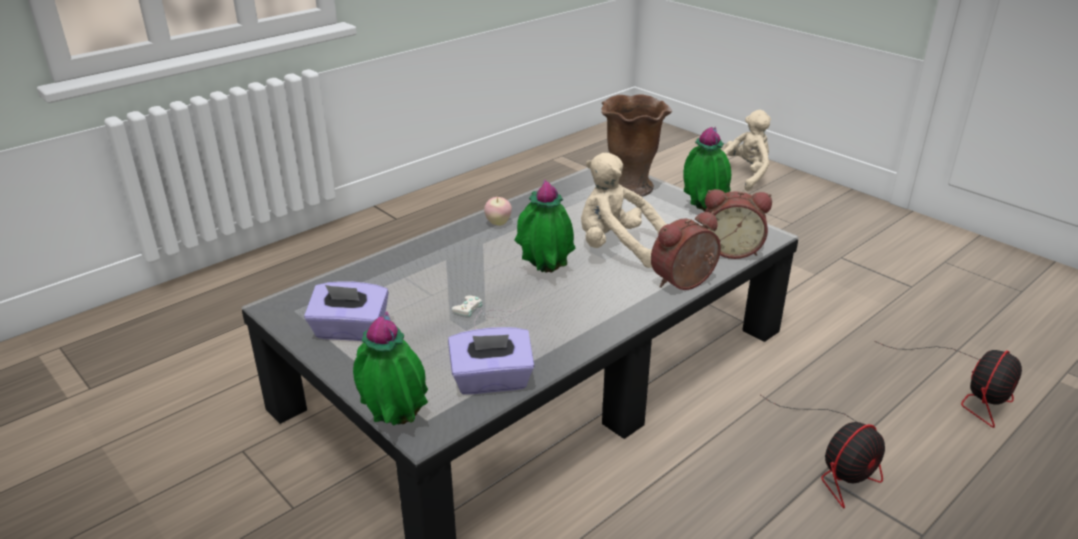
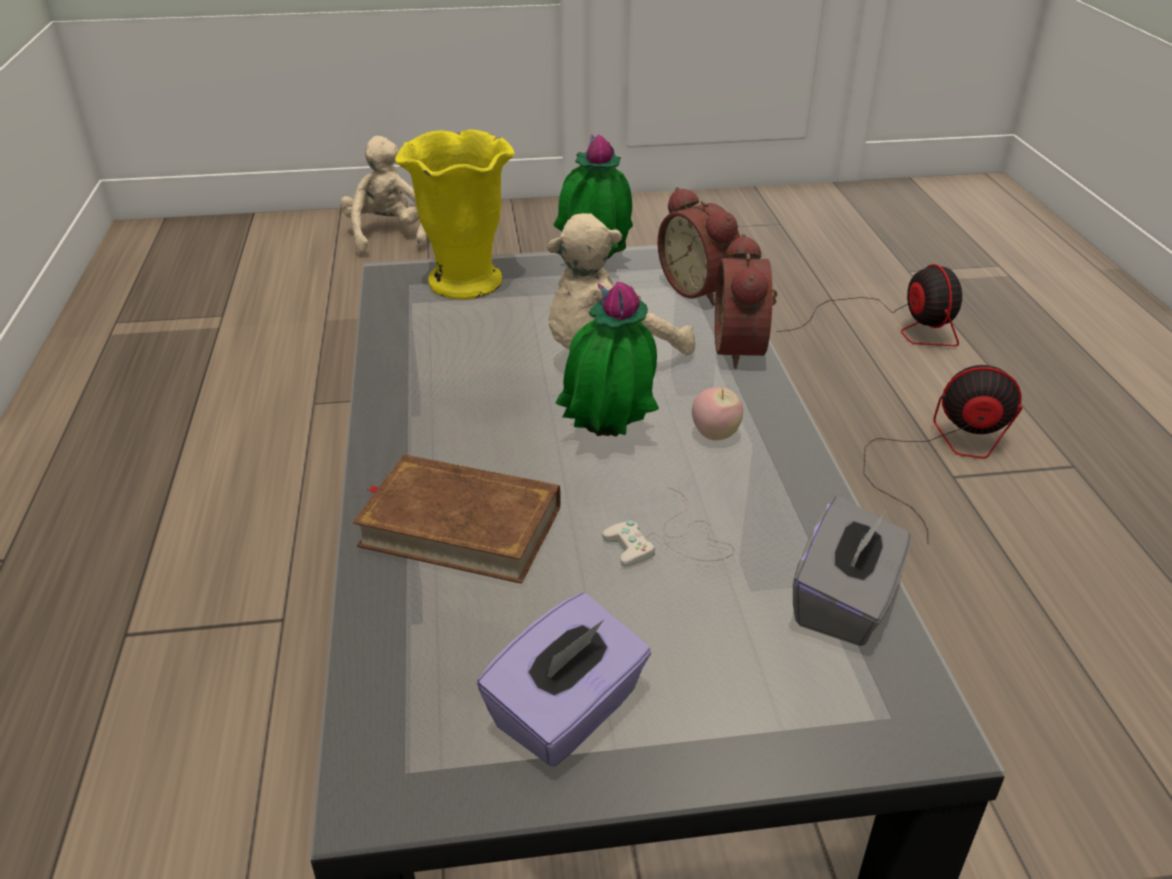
camera: 55 degrees left, 5 degrees up
(394, 424) = (893, 758): potted plant -> none
(437, 263) = (460, 525): none -> brown book
(492, 381) = (845, 602): purple tissue box -> grey tissue box
(498, 223) = (414, 420): apple -> apple (715, 435)
(630, 187) = (465, 281): brown vase -> yellow vase
(731, 250) = (701, 288): alarm clock -> alarm clock turned 105 degrees clockwise
(840, 462) = (943, 454): fan -> fan turned 75 degrees counterclockwise

